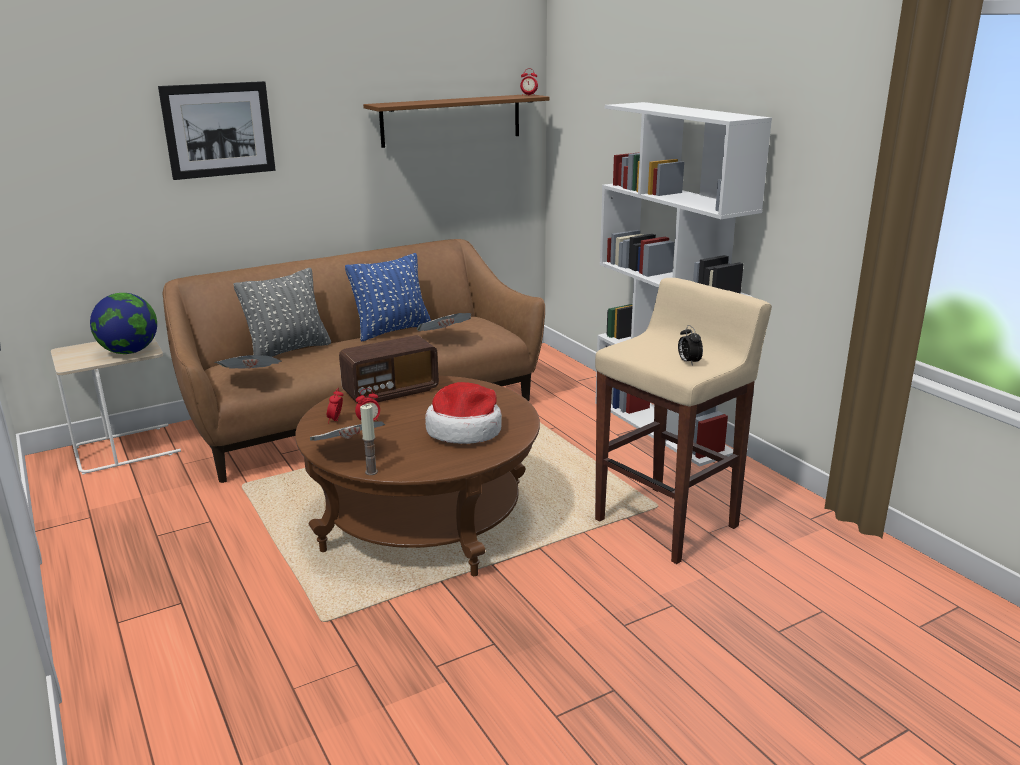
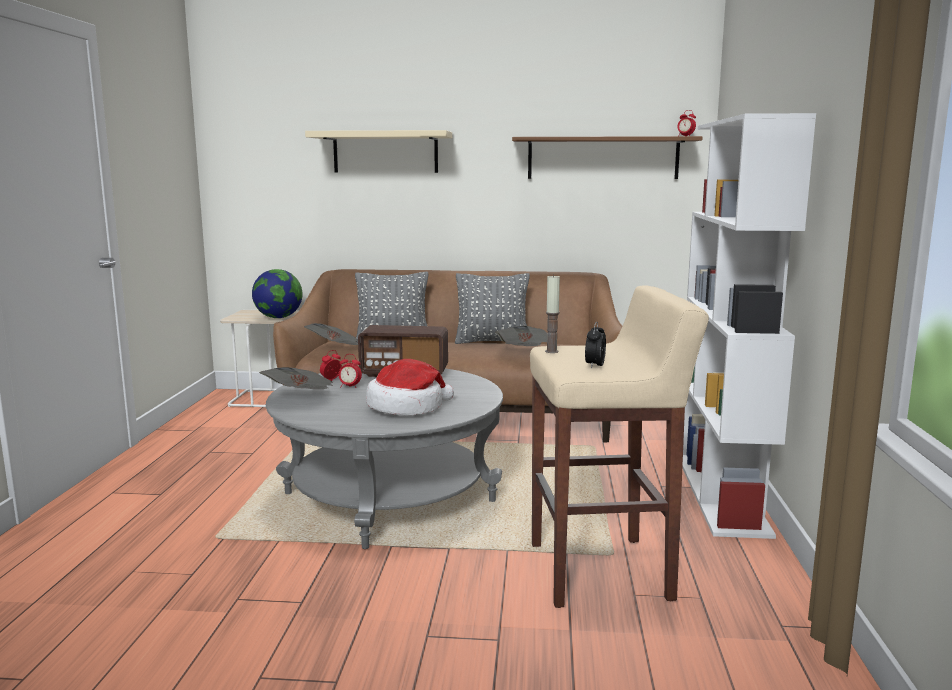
camera: 35 degrees right, 10 degrees down
(219, 130) = (385, 152): picture -> beige shelf
(371, 472) = (287, 414): candle -> candle (551, 351)
(392, 331) = (492, 342): blue pillow -> grey pillow
(424, 520) = (389, 498): brown coffee table -> grey coffee table

